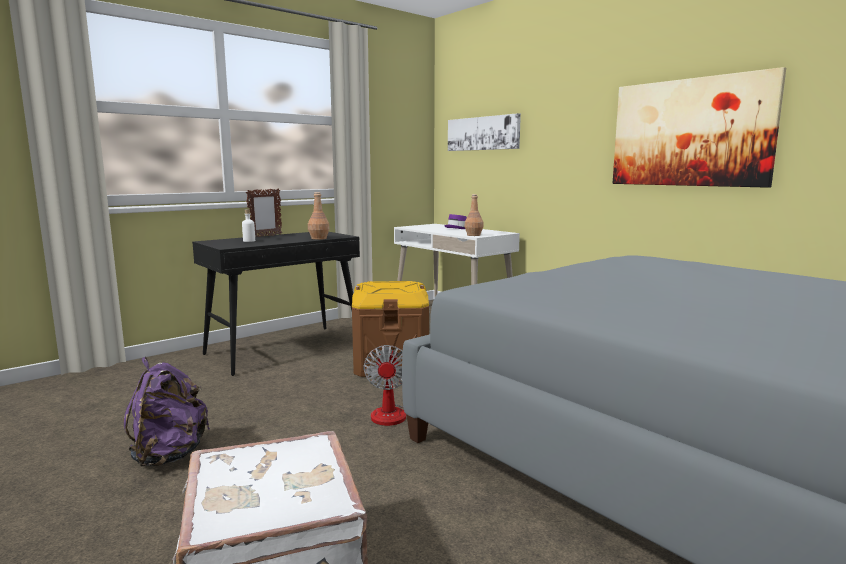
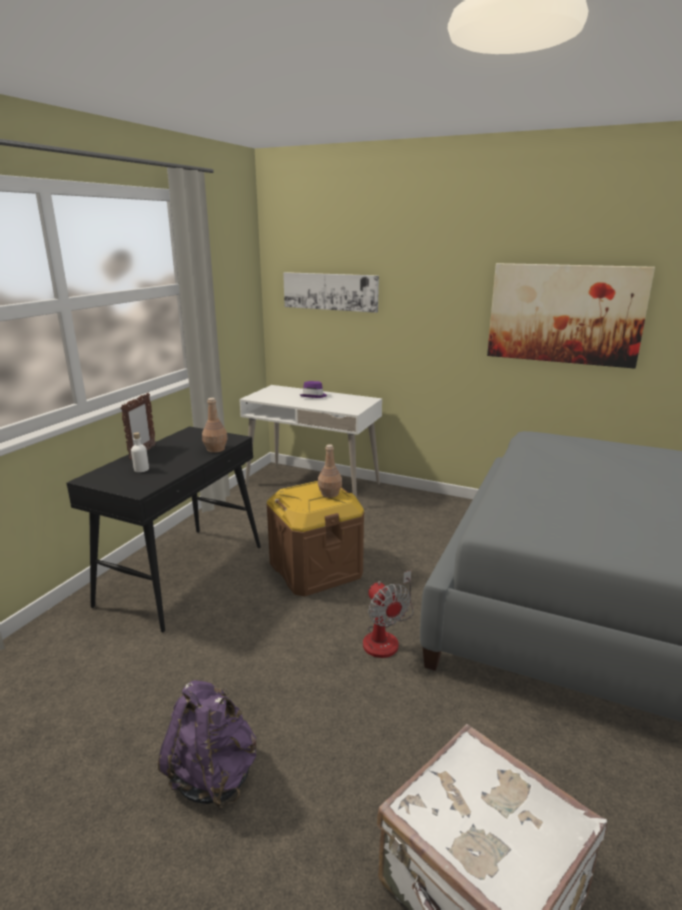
camera: 25 degrees left, 10 degrees up
(473, 235) = (347, 409): brown bottle -> brown bottle (330, 494)

